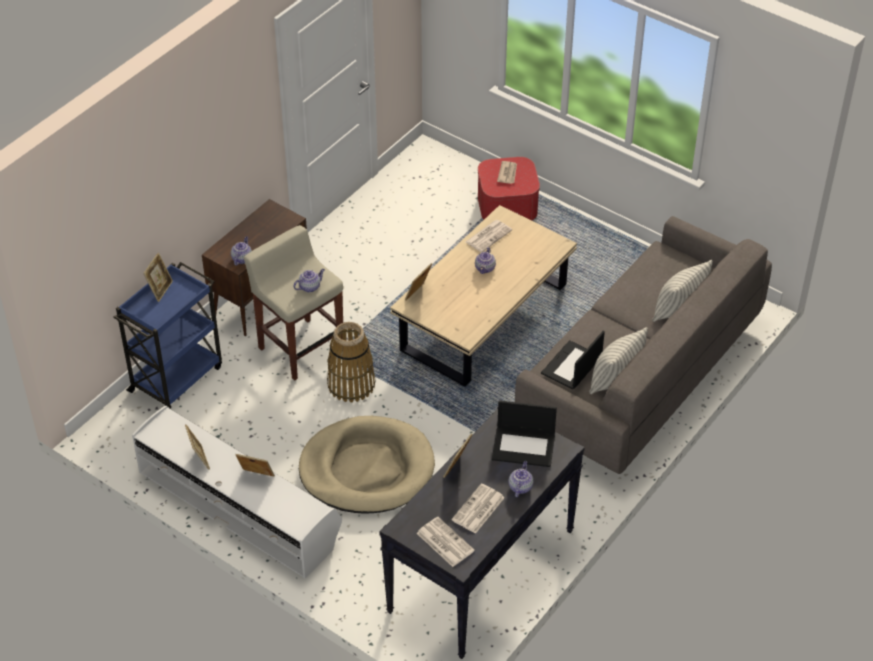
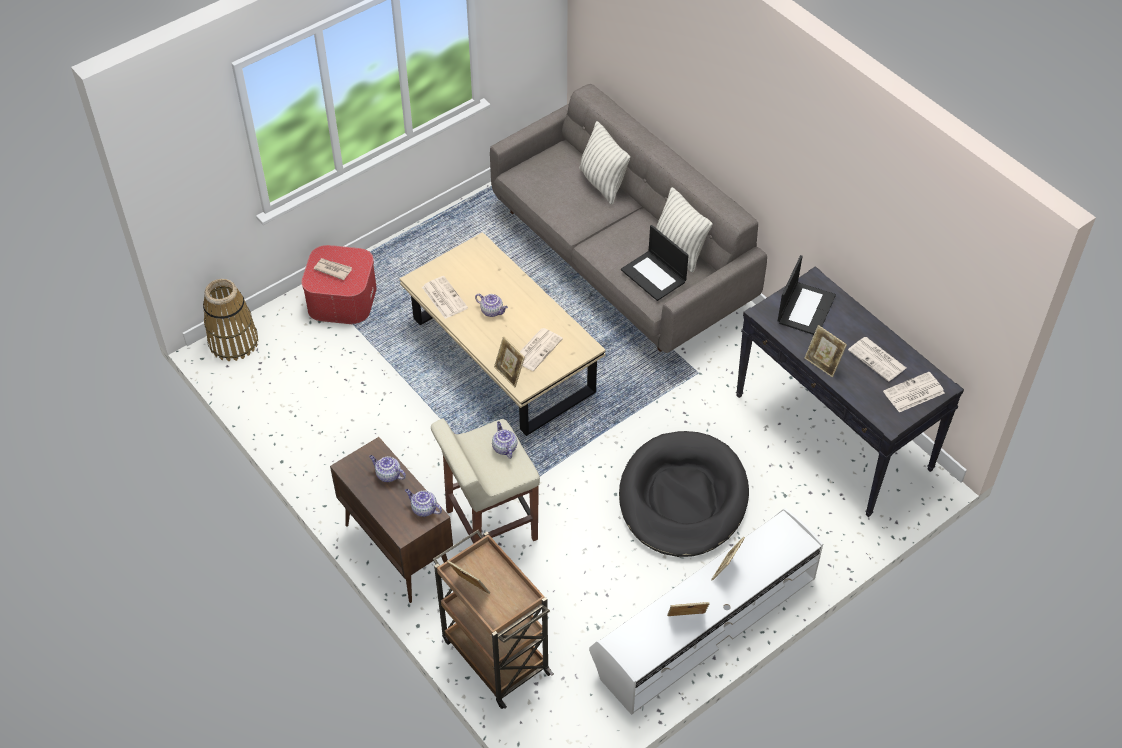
camera: 75 degrees left, 5 degrees up
(177, 377) = (495, 655): blue cart -> brown cart
(351, 384) = (559, 489): basket -> basket (233, 342)
(367, 469) = (683, 498): beige dog bed -> black dog bed
(453, 305) = (537, 349): none -> newspaper
(520, 486) = (855, 322): teapot -> teapot (388, 475)

